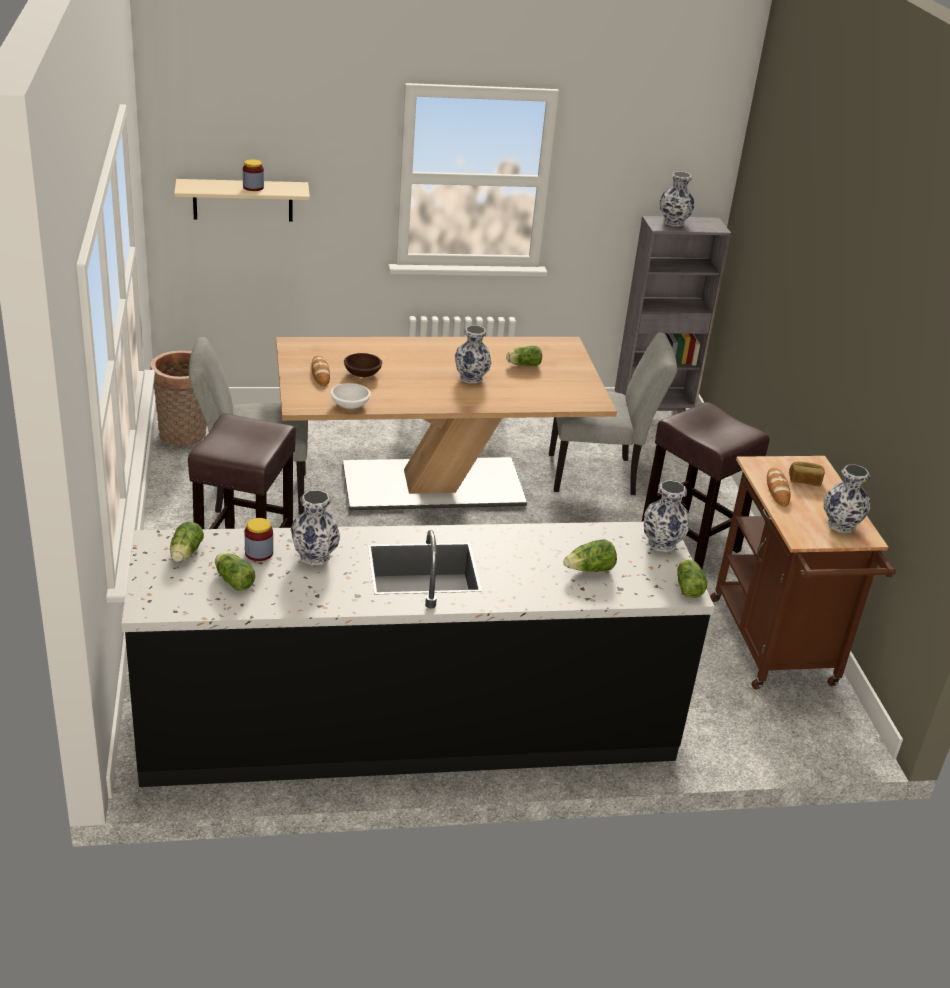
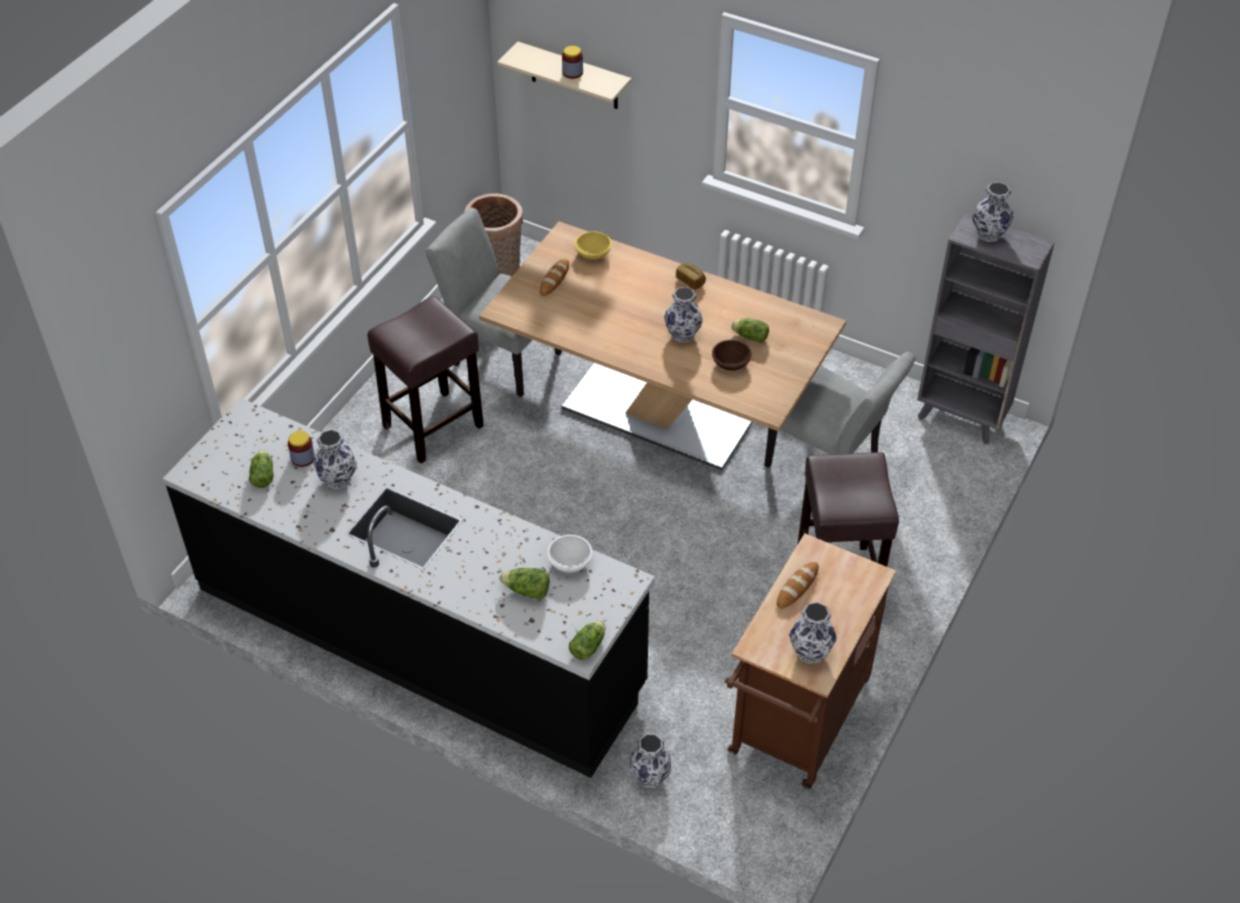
camera: 40 degrees right, 15 degrees up
(185, 554) = (254, 435): lettuce -> none
(332, 349) = (592, 253): none -> yellow bowl
(349, 404) = (544, 325): white bowl -> white bowl (570, 561)
(362, 373) = (590, 292): brown bowl -> brown bowl (731, 363)
(661, 544) = (615, 594): vase -> vase (649, 776)
(805, 480) = (837, 589): bread -> bread (691, 281)

